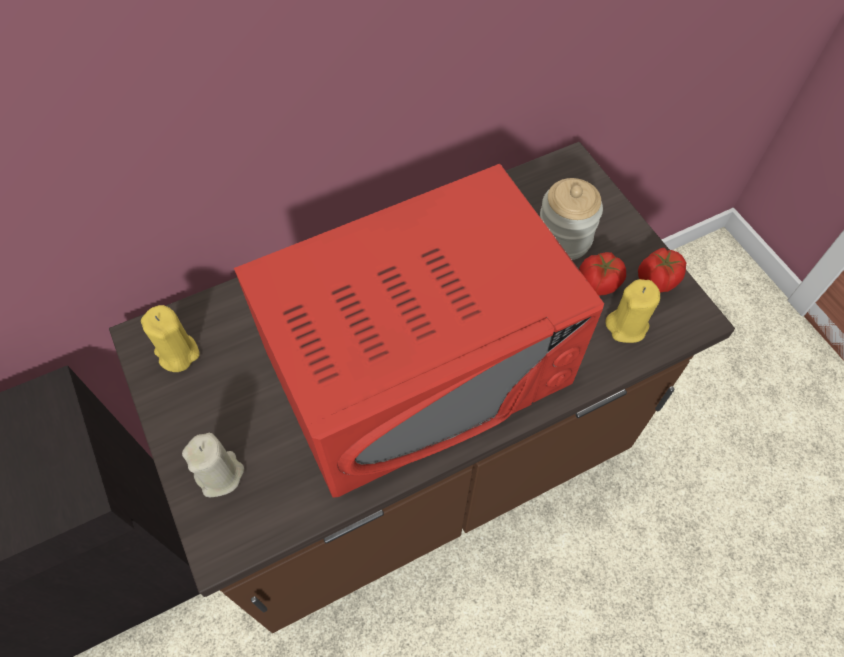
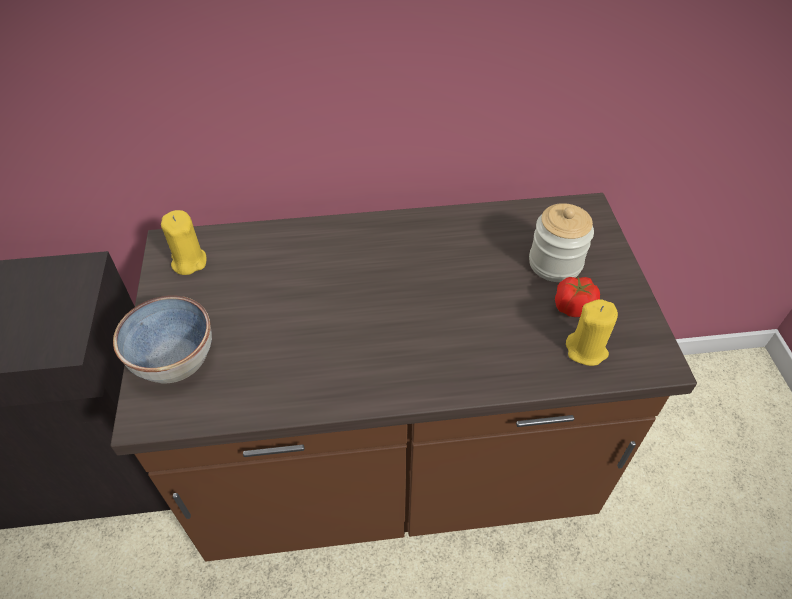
camera: 20 degrees right, 10 degrees down
(220, 474) = (174, 360): beige candle -> bowl
(418, 366) = (378, 327): red microwave -> none
(656, 280) = (631, 320): tomato -> none

